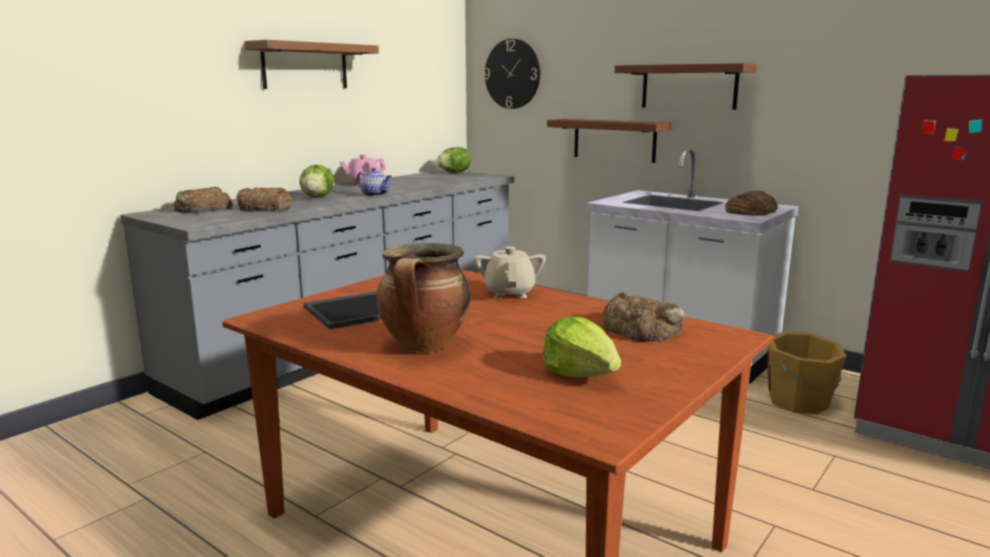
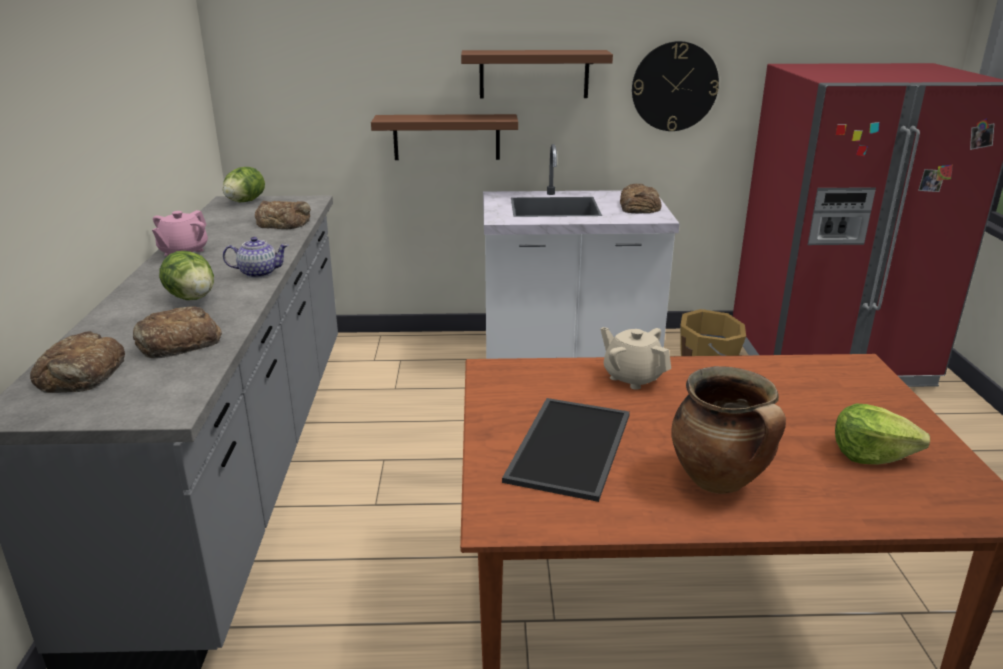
camera: 40 degrees left, 10 degrees up
(305, 66) = (85, 96): brown shelf -> none
(512, 74) = (288, 59): wall clock -> wall clock (674, 86)
(642, 328) = (802, 382): bread -> bread (284, 222)

